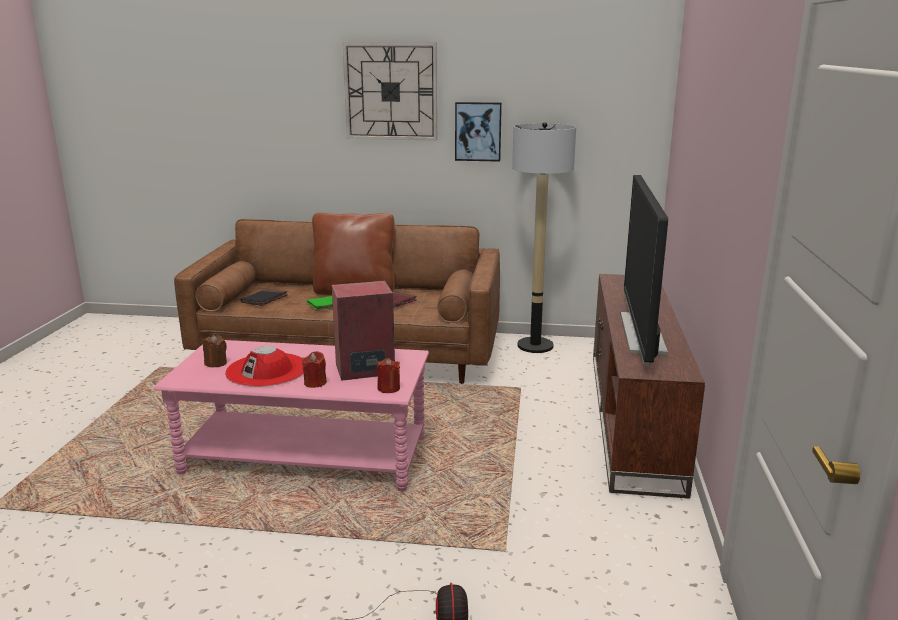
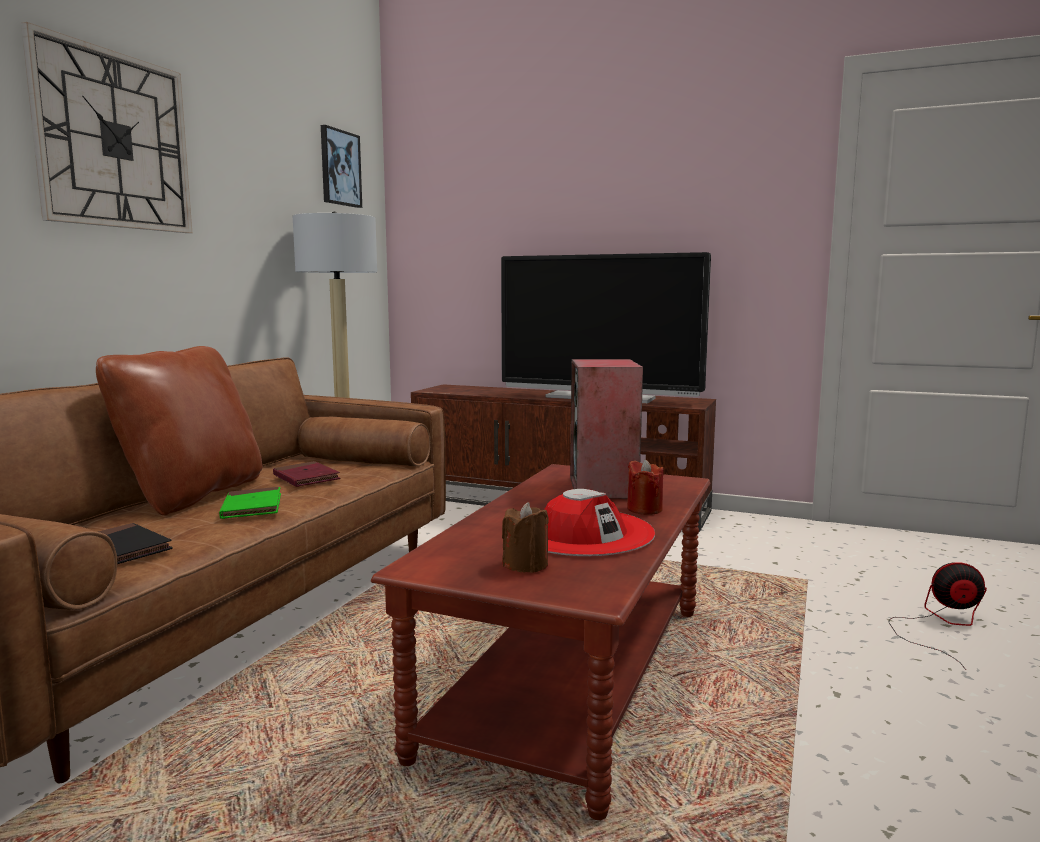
camera: 75 degrees left, 10 degrees down
(306, 456) = (573, 676): pink coffee table -> brown coffee table
(388, 388) = (672, 482): red candle -> none
(478, 131) = (235, 224): picture -> picture (339, 168)

